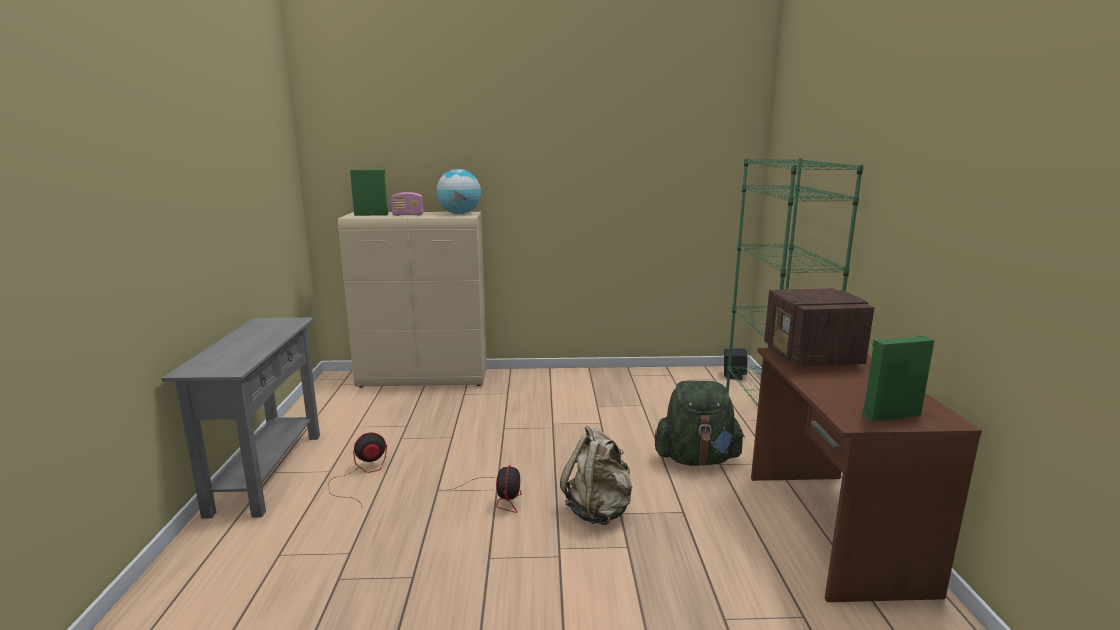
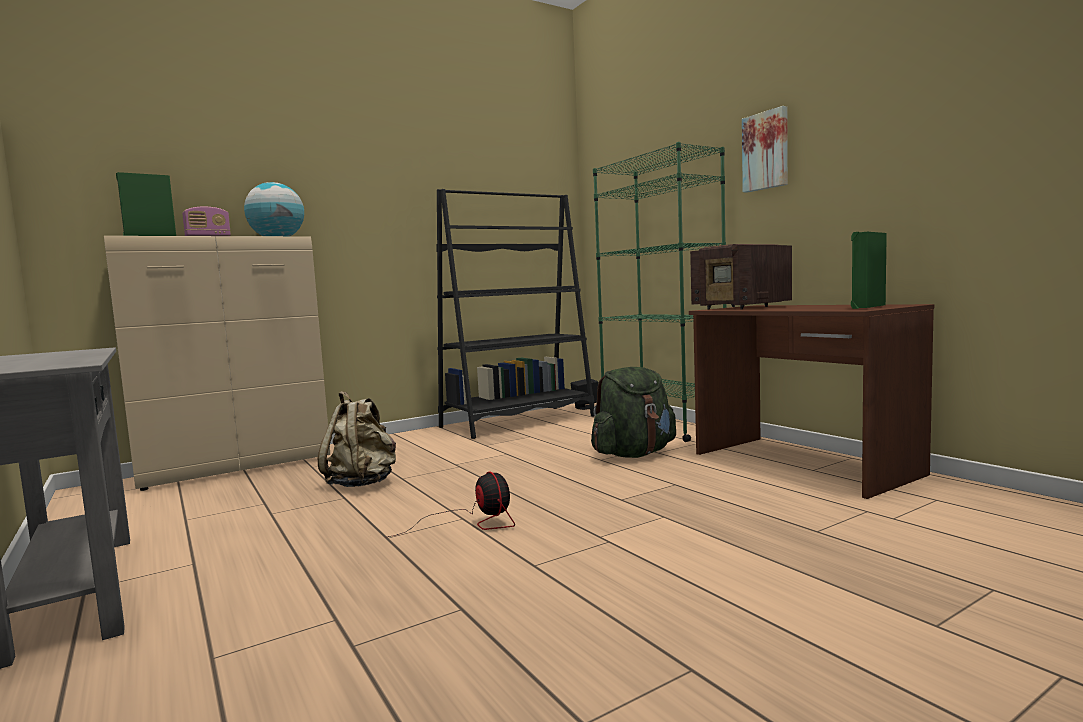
camera: 30 degrees left, 10 degrees down
(362, 474) = (253, 553): fan -> none
(598, 511) = (598, 503): beige backpack -> beige backpack (362, 483)
(654, 381) = (518, 422): none -> black bookcase
(895, 183) = (766, 151): none -> picture

